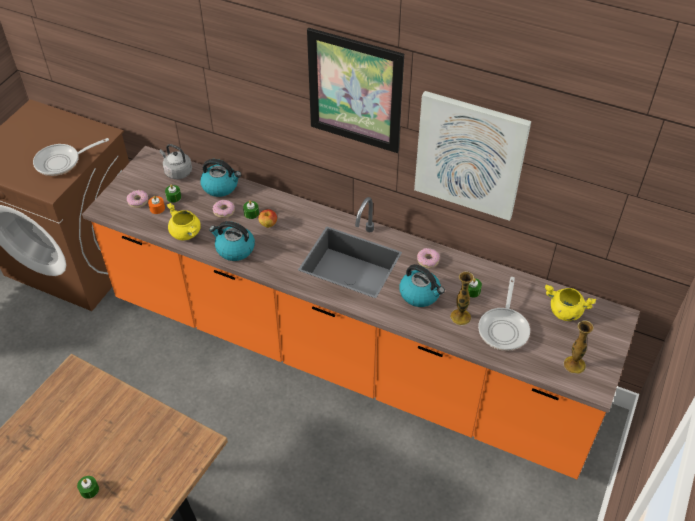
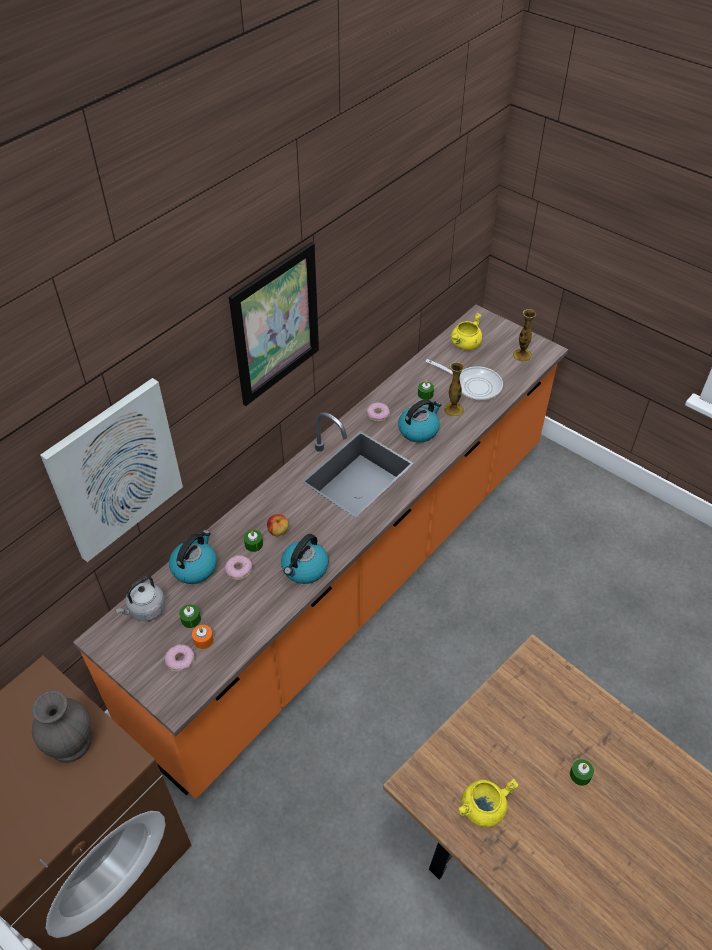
camera: 75 degrees left, 0 degrees up
(62, 162) = (71, 741): frying pan -> grey vase
(186, 233) = (260, 613): yellow cooking pot -> yellow cooking pot (483, 807)
(470, 155) = (366, 292): picture -> picture (115, 470)

